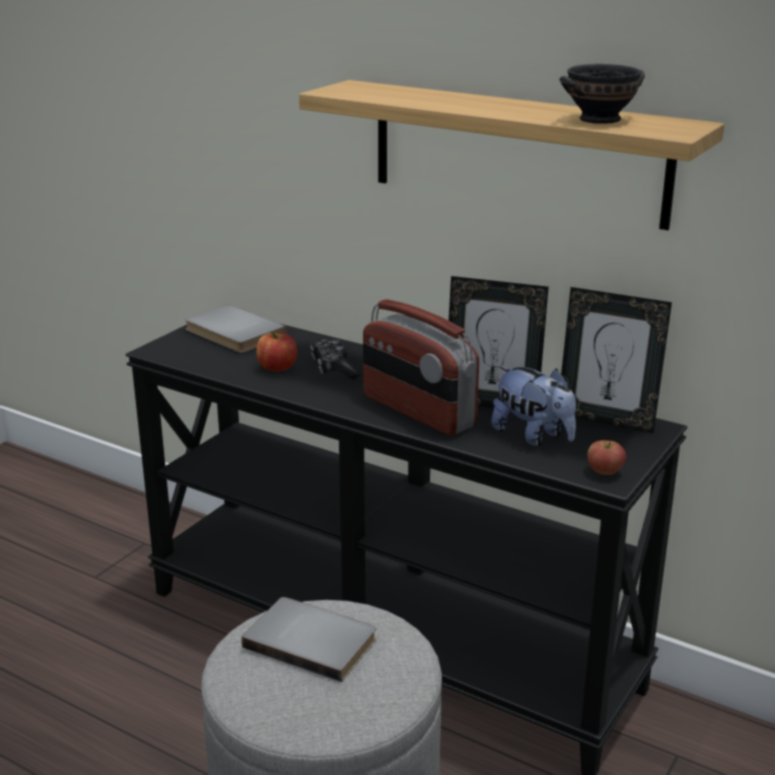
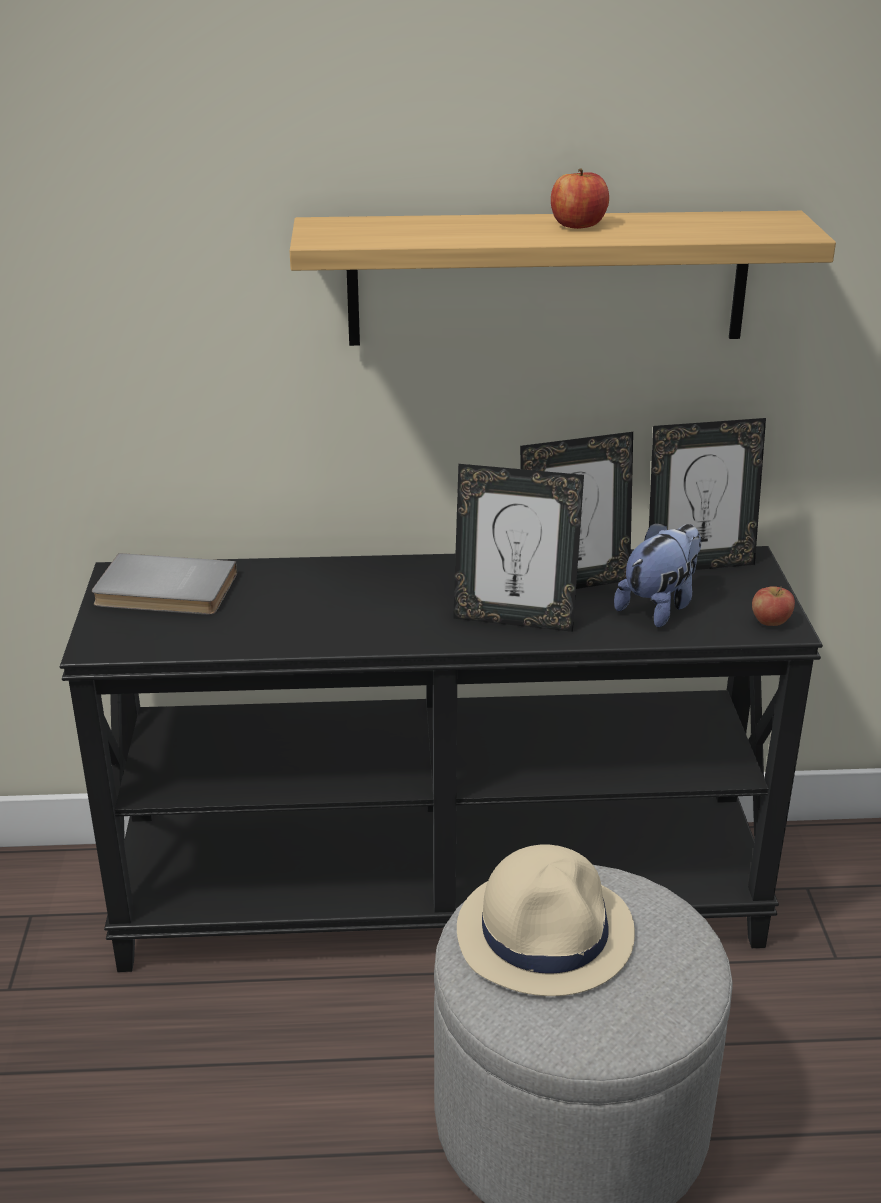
camera: 35 degrees left, 5 degrees up
(277, 367) = (286, 619): apple -> apple (578, 225)
(312, 640) = (546, 932): grey book -> beige hat
(334, 368) = (353, 598): game controller -> none
(417, 411) = (514, 619): radio -> picture frame
(533, 436) = (659, 606): plush toy -> plush toy turned 60 degrees counterclockwise
(597, 119) = (692, 227): black bowl -> none

